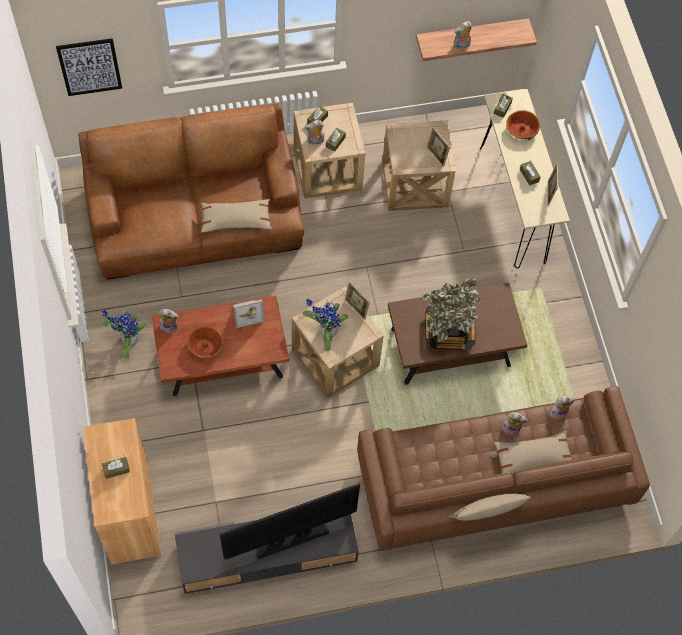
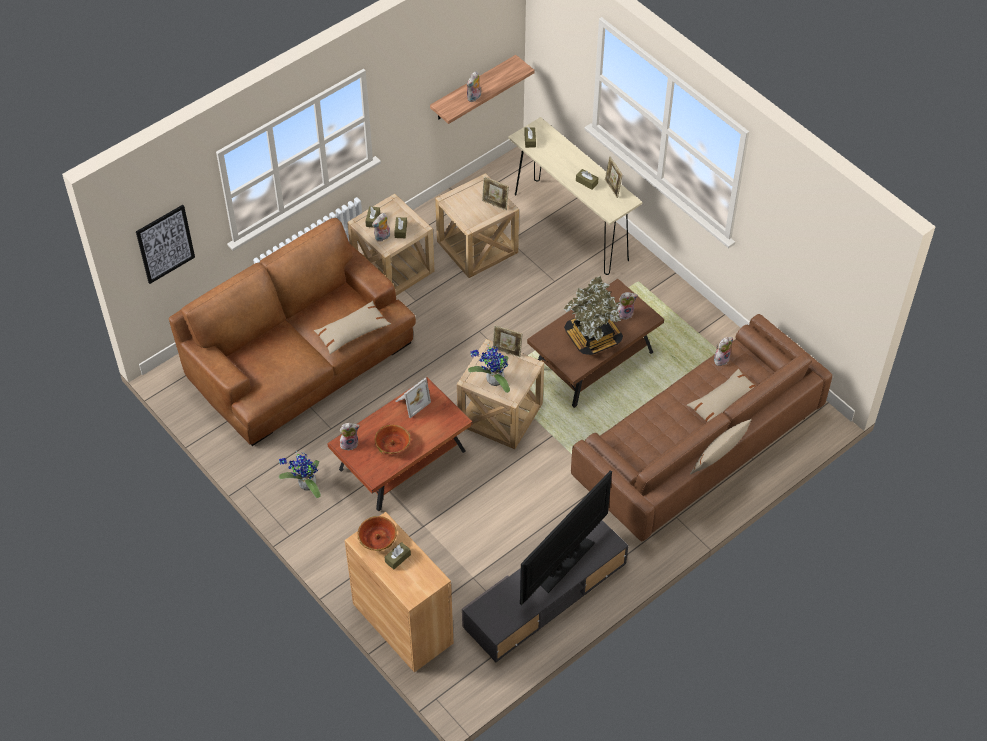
camera: 25 degrees left, 10 degrees down
(511, 427) = (692, 388): plush toy -> plush toy (625, 313)
(521, 130) = (557, 150): bowl -> bowl (377, 539)

